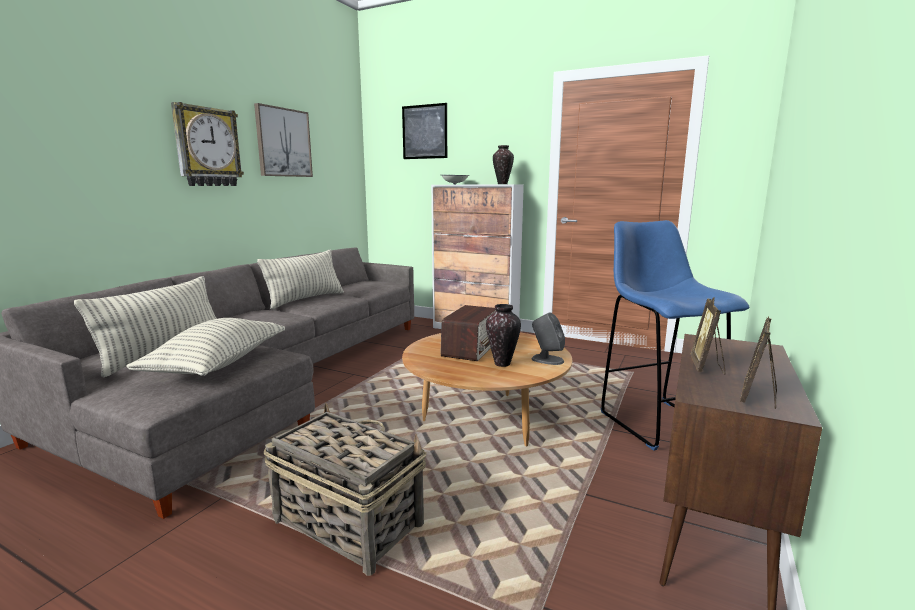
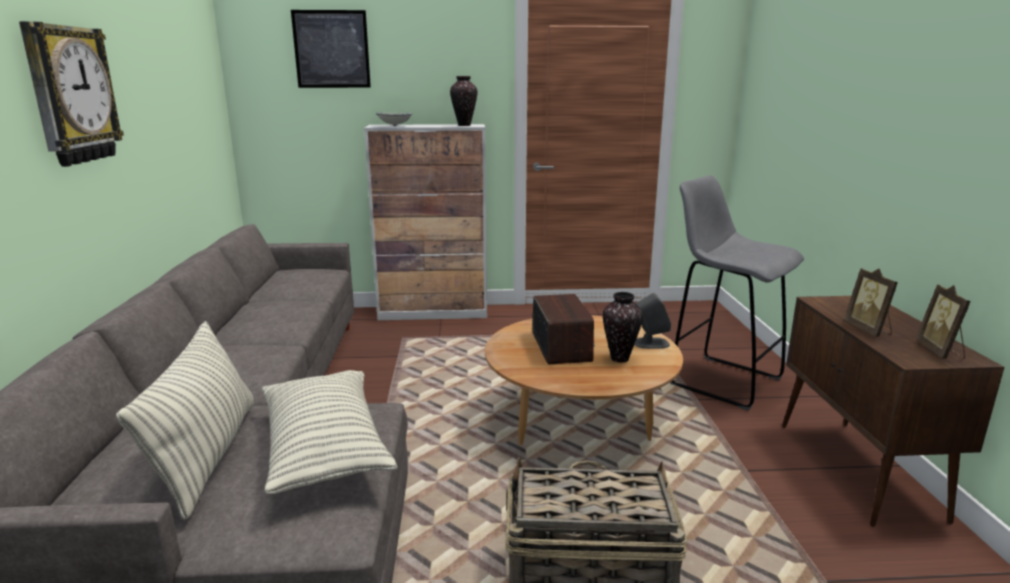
camera: 30 degrees left, 5 degrees up
(283, 142) = (149, 73): picture -> none
(305, 299) = (251, 319): pillow -> none
(657, 422) = (722, 381): blue stool -> grey stool

